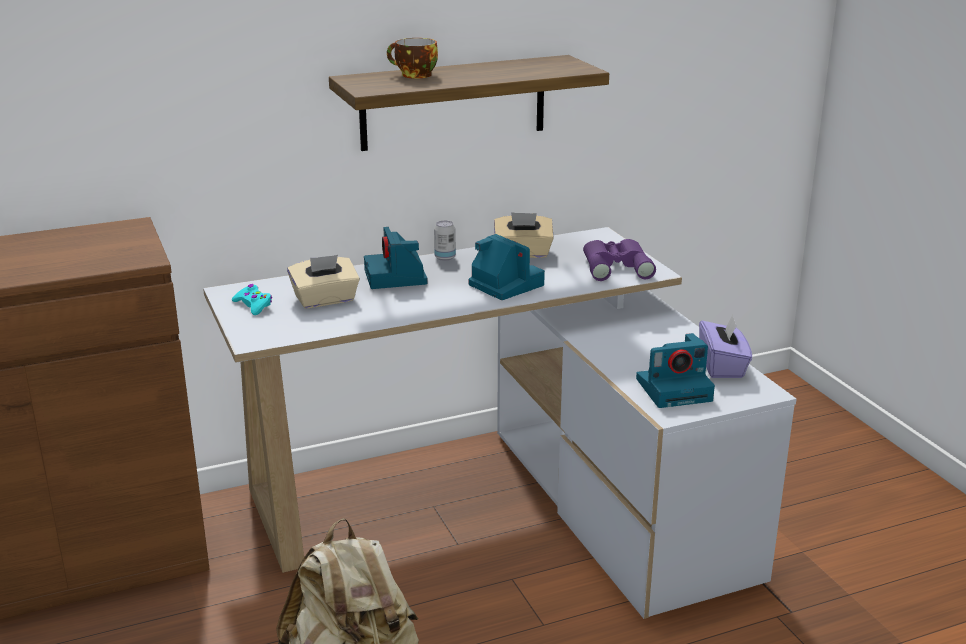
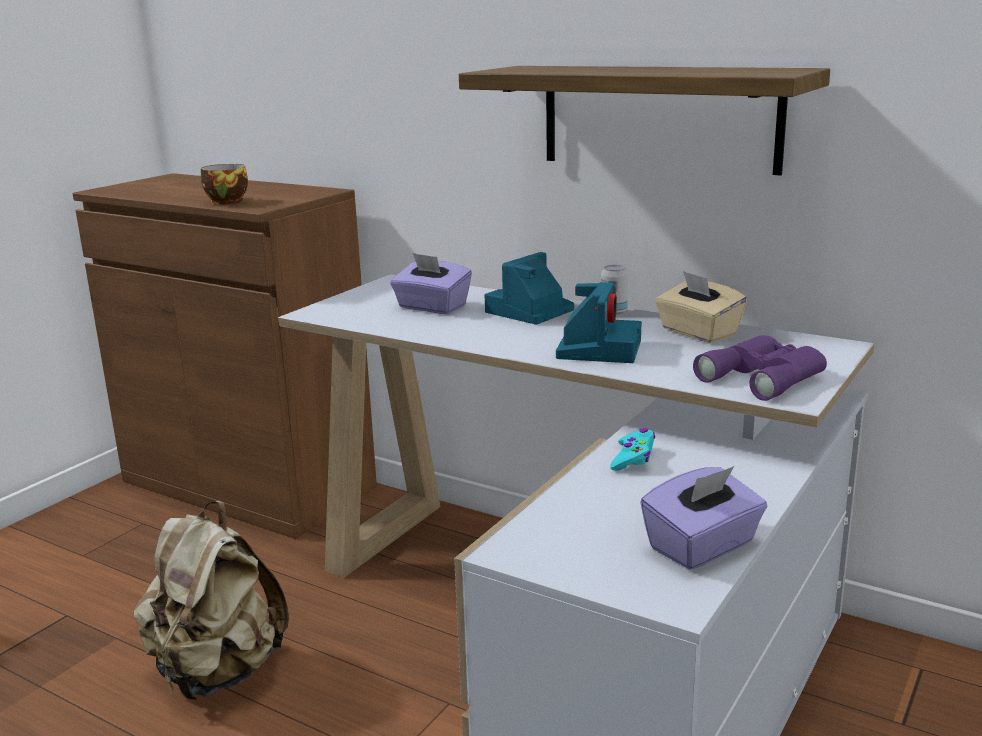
camera: 55 degrees right, 5 degrees down
(253, 305) = (381, 294): turquoise game controller -> turquoise game controller (633, 458)
(325, 300) = (431, 307): beige tissue box -> purple tissue box
(414, 75) = (580, 68): cup -> cup (225, 201)
(675, 389) = (581, 535): camera -> none

